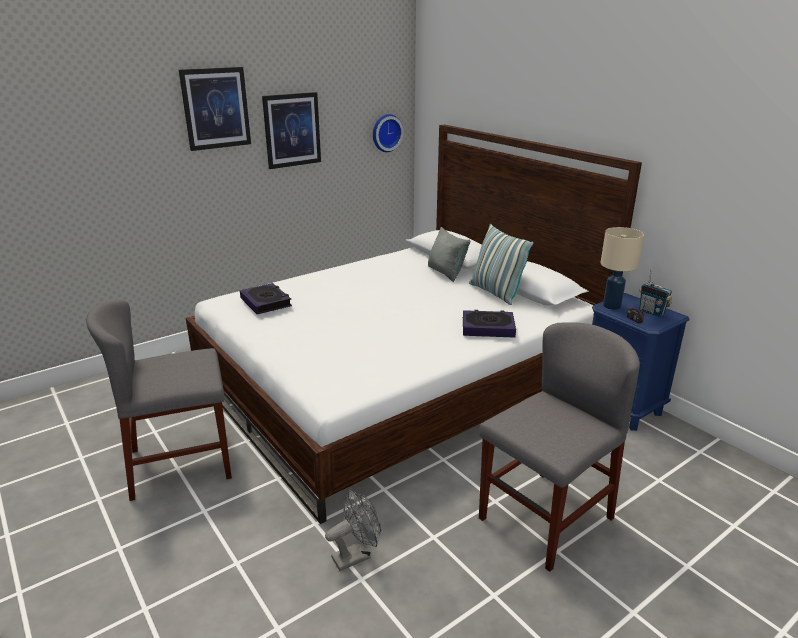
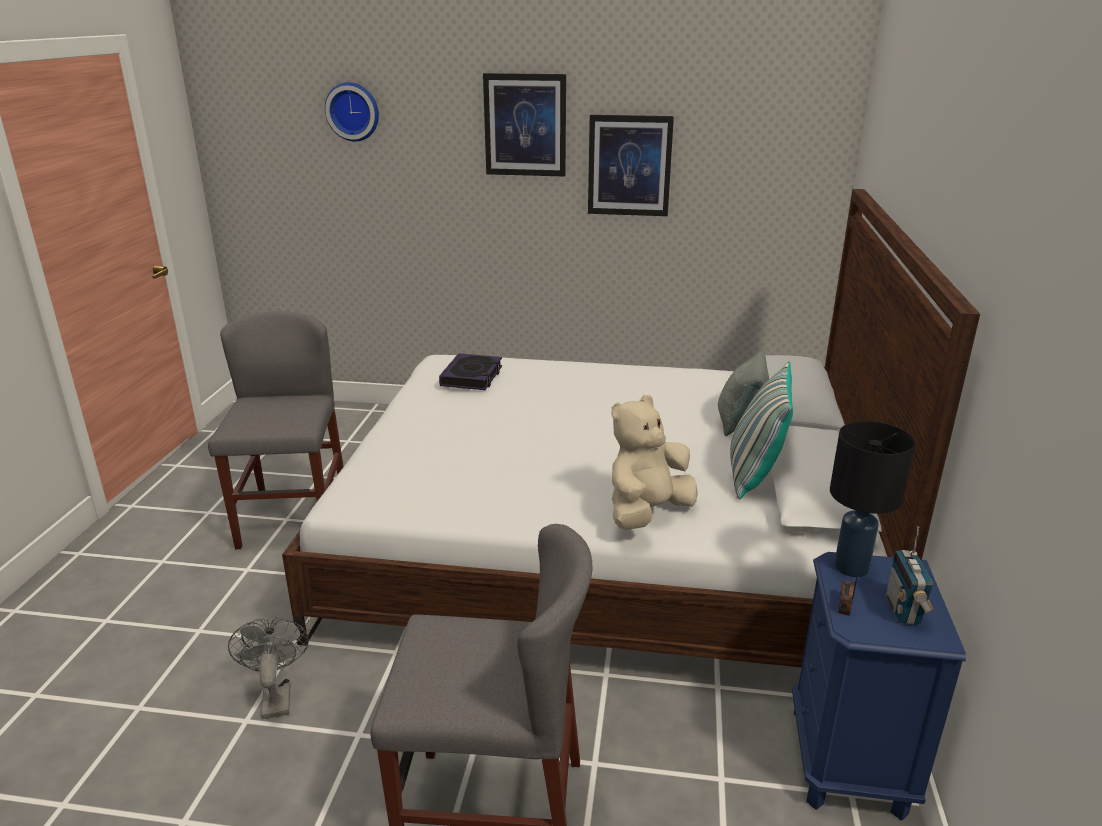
camera: 45 degrees right, 0 degrees up
(181, 464) = (293, 517): grey chair -> grey chair turned 60 degrees clockwise
(356, 555) = (276, 696): grey fan -> grey fan turned 120 degrees counterclockwise
(386, 132) = (792, 189): wall clock -> wall clock (353, 111)
(488, 328) = (647, 513): book -> beige plush toy
(612, 306) = (852, 567): beige table lamp -> black table lamp

